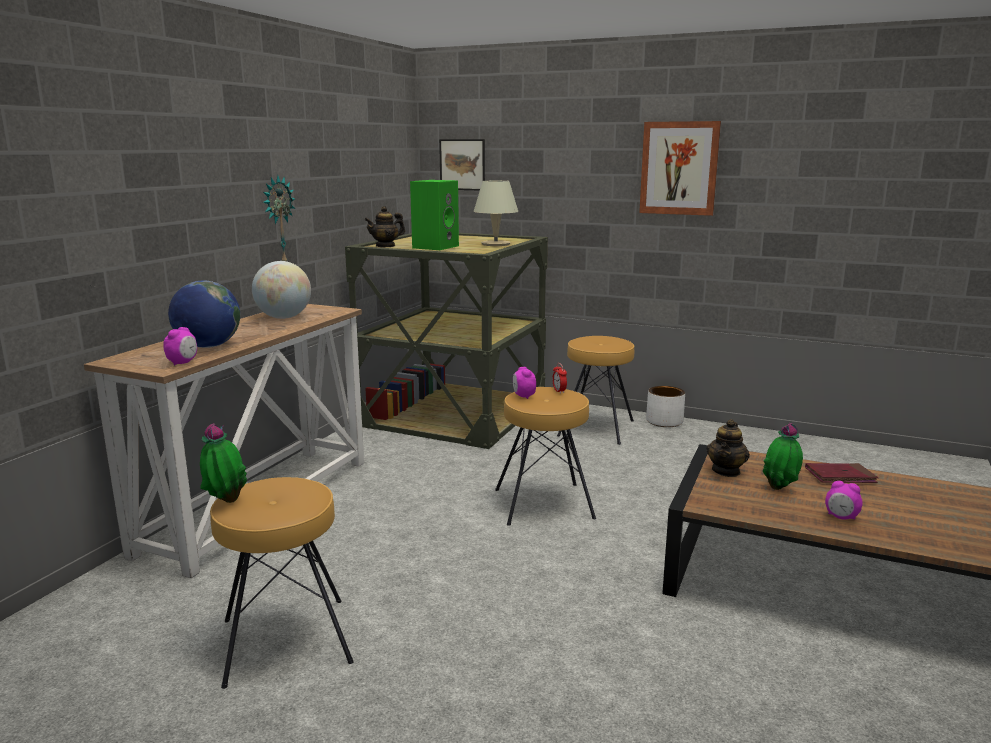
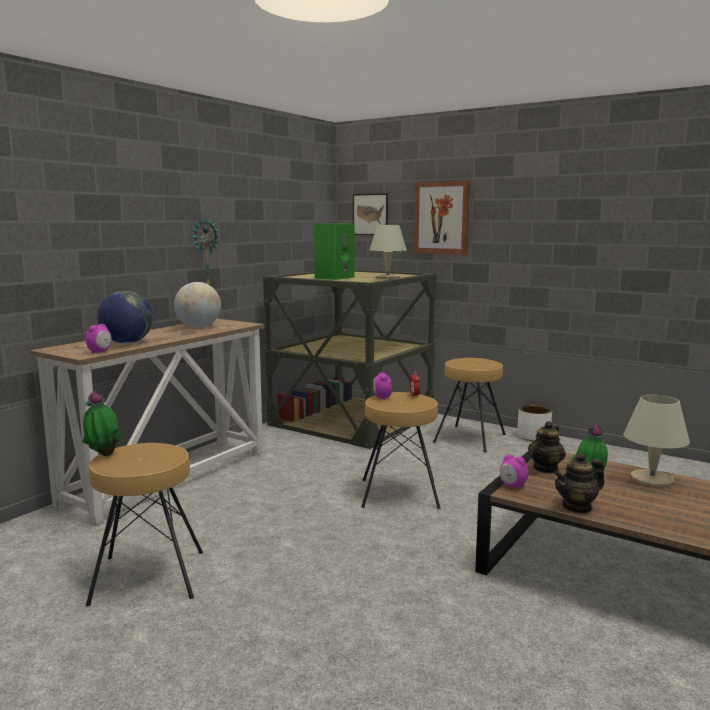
camera: 10 degrees right, 5 degrees down
(385, 246) = (296, 277): teapot -> teapot (577, 507)
(679, 168) = (547, 214): picture -> picture (442, 218)
(840, 476) = (652, 479): red book -> beige table lamp
(841, 517) = (635, 511): alarm clock -> alarm clock (512, 486)

